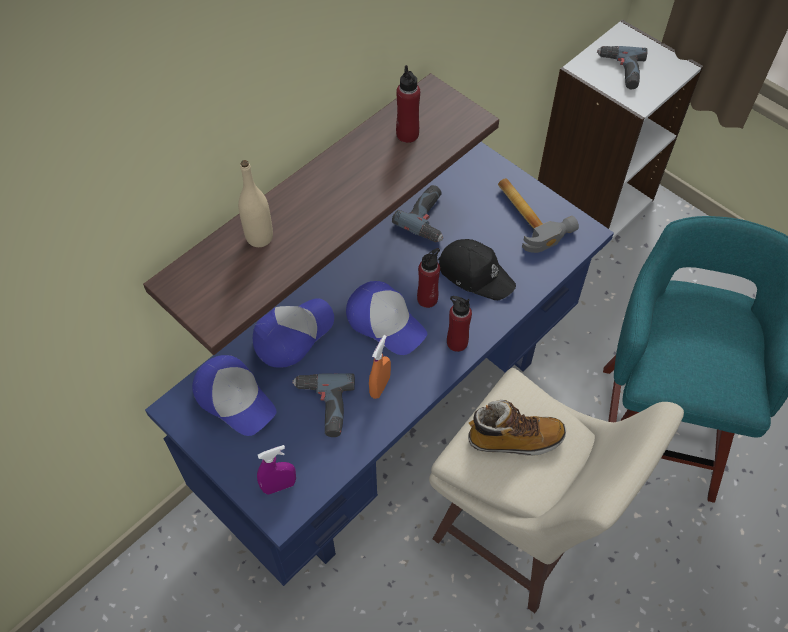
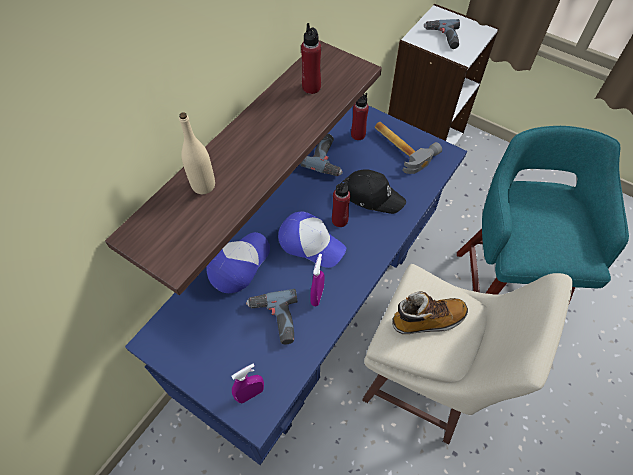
camera: 10 degrees left, 0 degrees up
(235, 398) = (200, 325): cap -> none
(380, 386) = (317, 296): orange spray bottle -> purple spray bottle
(457, 342) = (370, 250): red bottle -> red bottle (358, 135)

